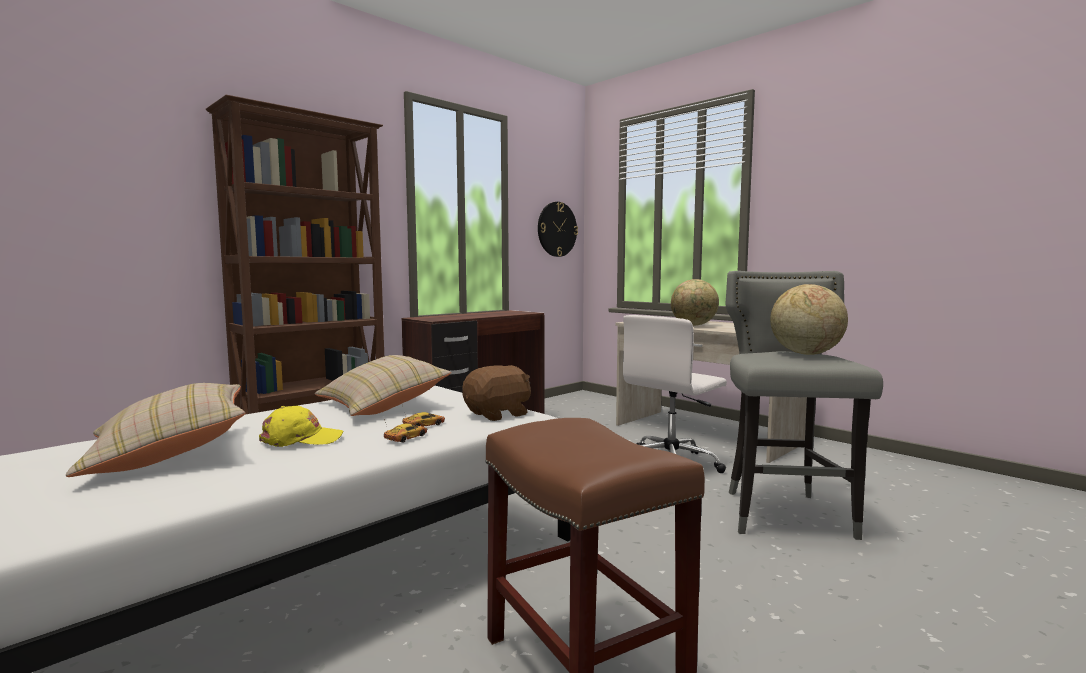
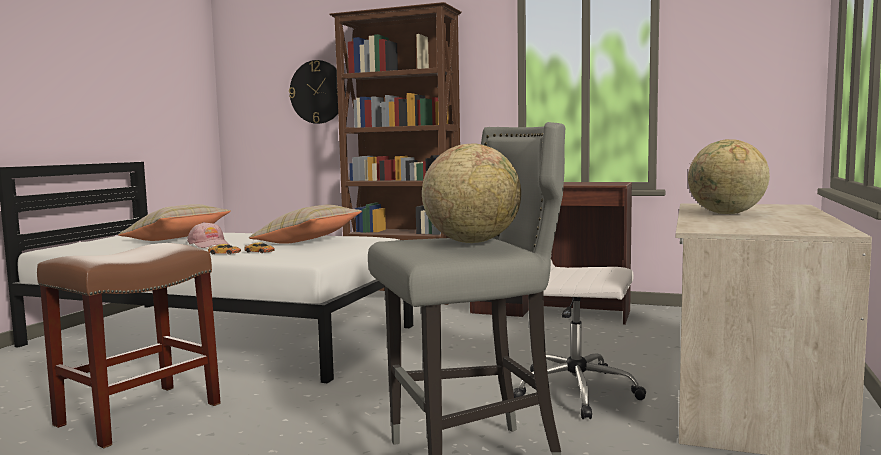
camera: 65 degrees right, 0 degrees up
(301, 439) = (209, 244): yellow cap -> pink cap
(498, 414) = (304, 256): brown plush toy -> none
(557, 229) = (757, 70): wall clock -> wall clock (318, 92)

